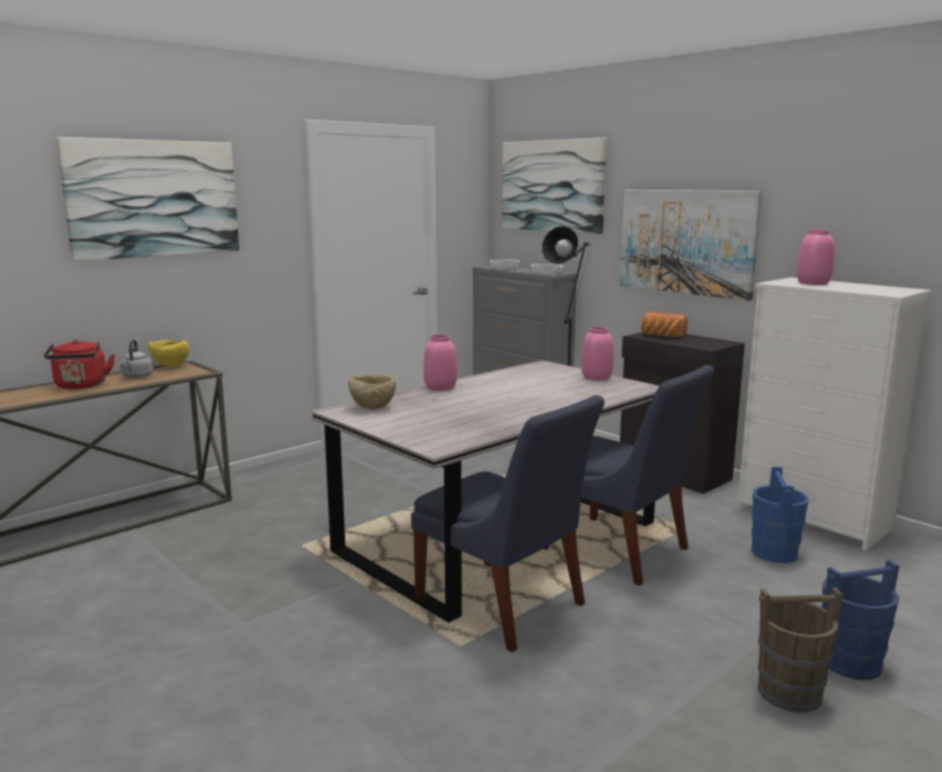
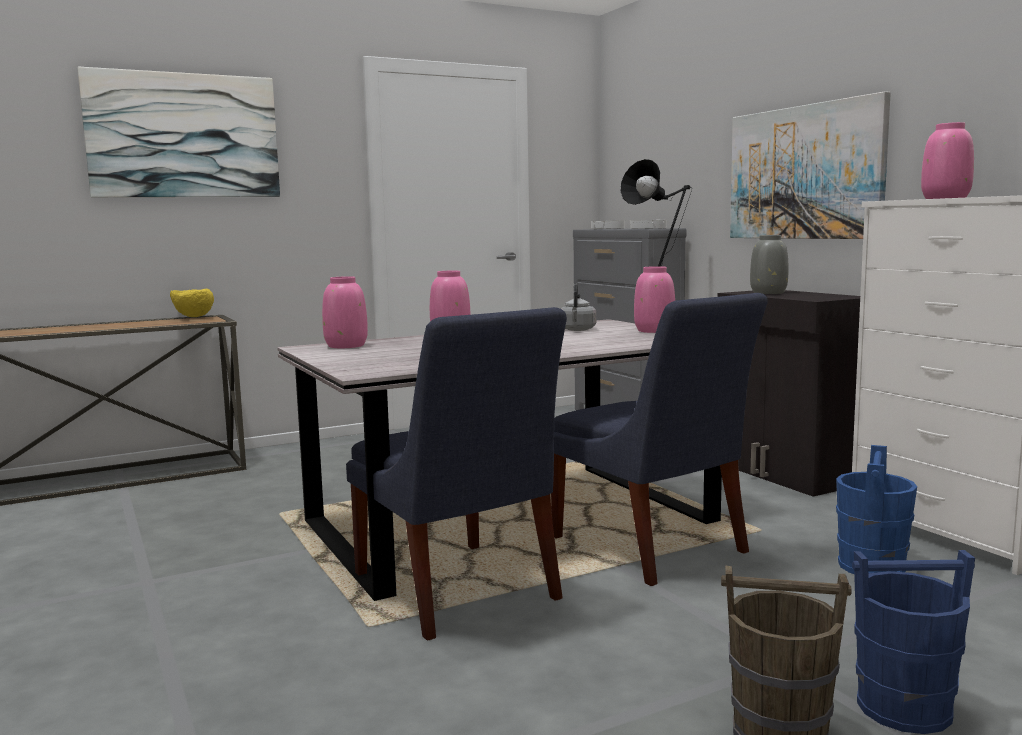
camera: 15 degrees right, 5 degrees down
(81, 386) = (84, 327): red kettle -> none
(137, 377) = (148, 323): grey kettle -> grey kettle (577, 330)
(372, 407) = (347, 346): beige bowl -> pink vase
(552, 186) = (660, 127): picture -> none
(661, 336) = (768, 293): bread -> grey vase

